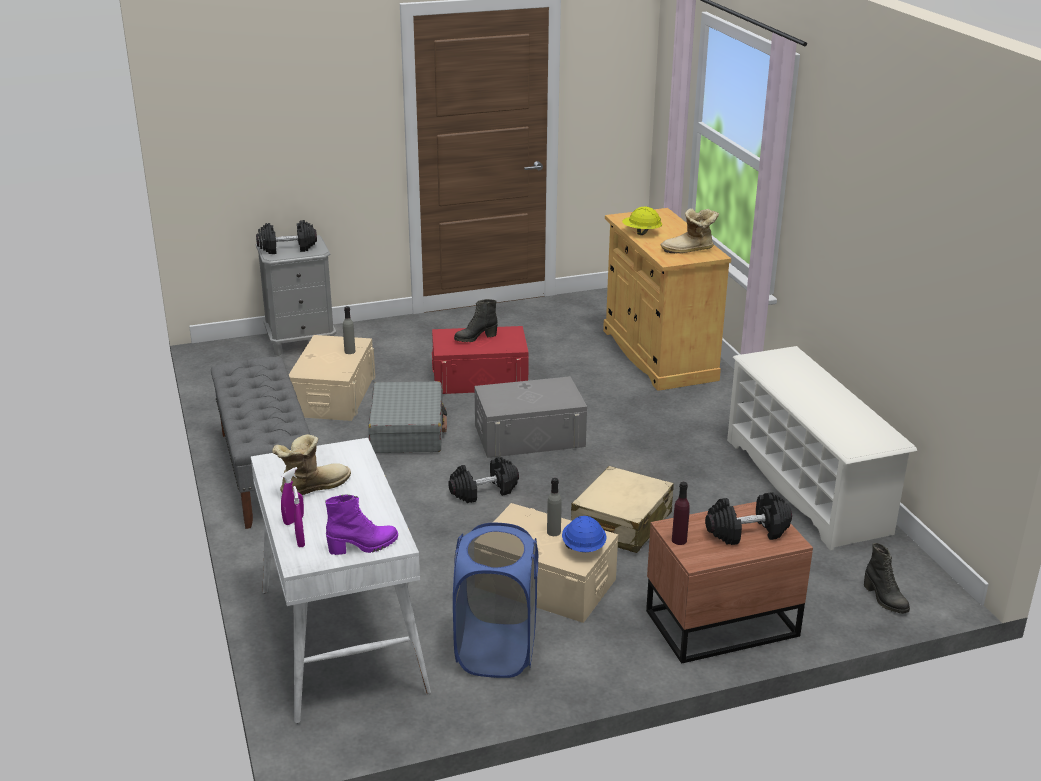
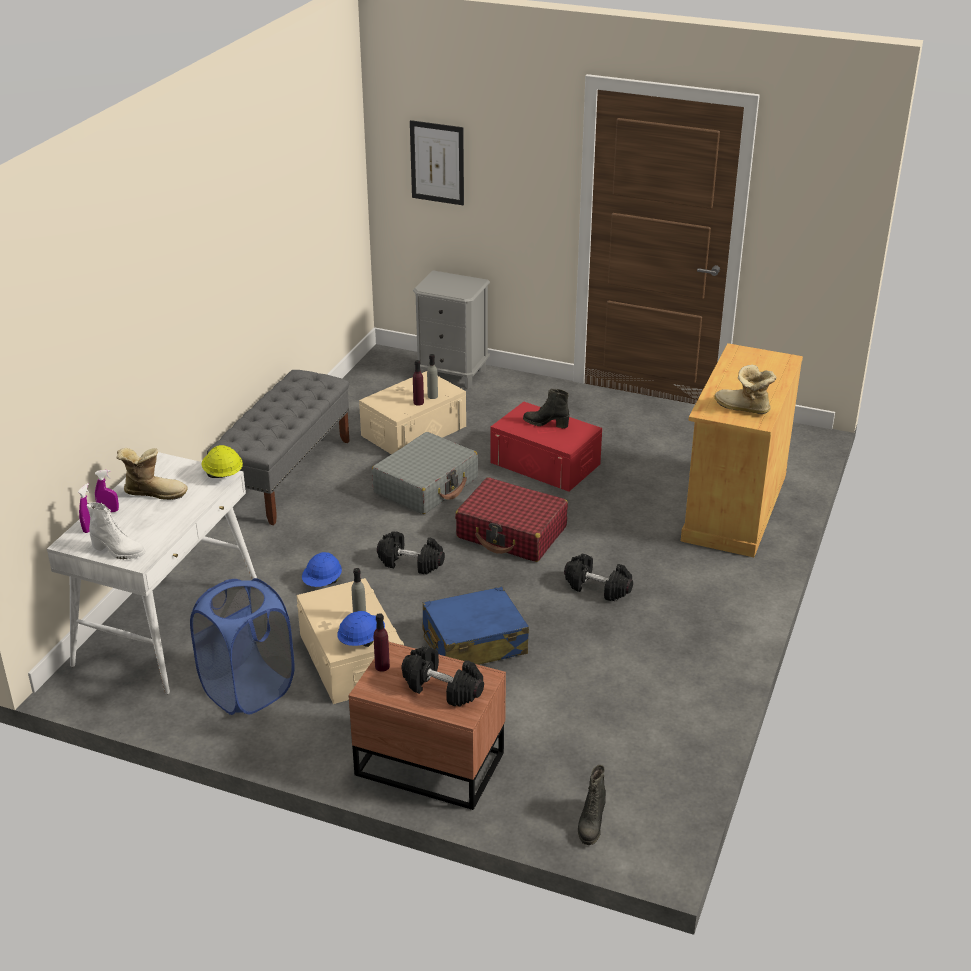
camera: 40 degrees right, 5 degrees up
(250, 126) = (437, 162): none -> picture
(287, 248) = (445, 284): black dumbbell -> black dumbbell (597, 588)
(345, 360) = (418, 402): none -> purple bottle
(363, 546) = (118, 551): purple boot -> white boot
(432, 539) = (322, 582): none -> blue hard hat
(529, 436) = (512, 533): grey storage box -> red suitcase
(621, 524) = (474, 643): beige suitcase -> blue suitcase
(641, 233) = (729, 374): yellow hard hat -> yellow hard hat (223, 474)
(807, 485) = (681, 692): white shoe rack -> none

